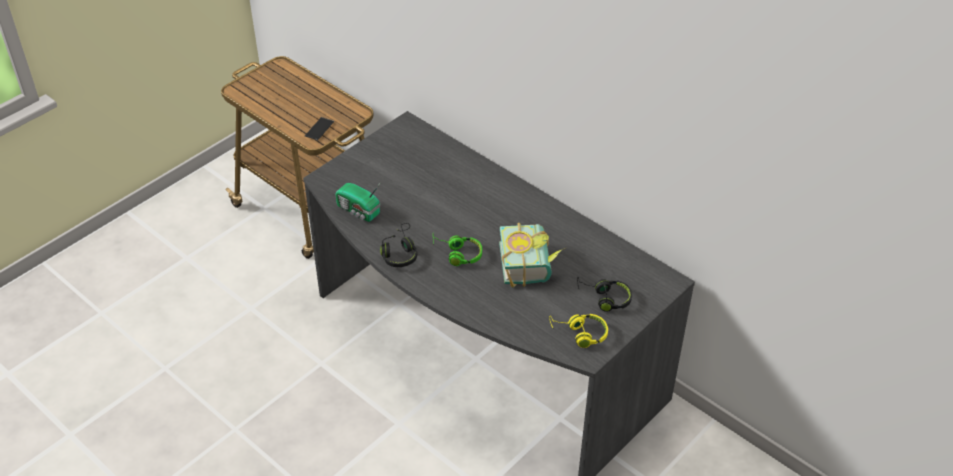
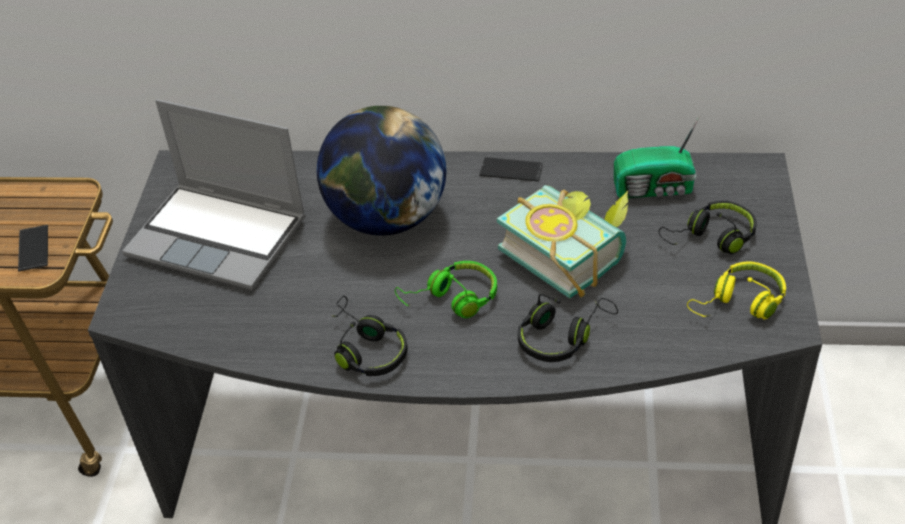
camera: 35 degrees left, 0 degrees up
(358, 211) = (234, 327): radio -> radio (655, 189)
(391, 168) = (220, 237): none -> laptop
(469, 201) = (387, 218): none -> globe
(485, 298) = (562, 336): none -> black headphones
(550, 211) = (511, 170): none -> phone

